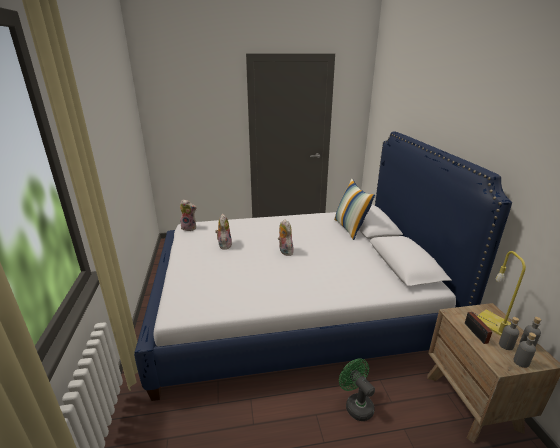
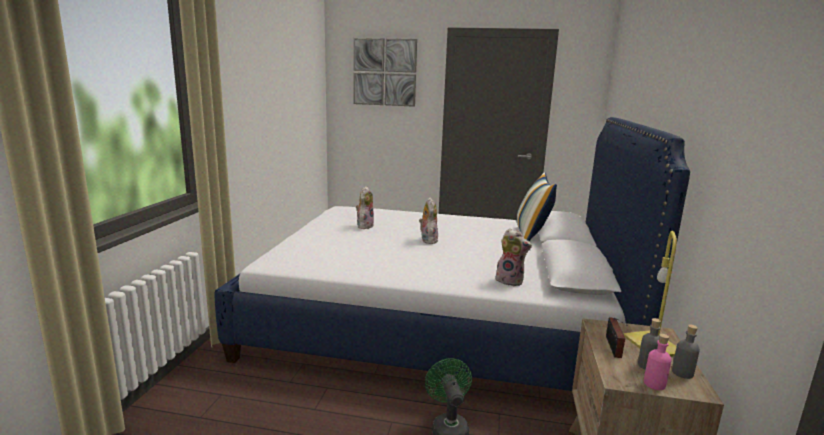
camera: 20 degrees right, 10 degrees down
(189, 228) = (341, 209): plush toy -> plush toy (510, 281)
(193, 95) = (384, 72): none -> picture
(521, 362) = (654, 384): grey bottle -> pink bottle

